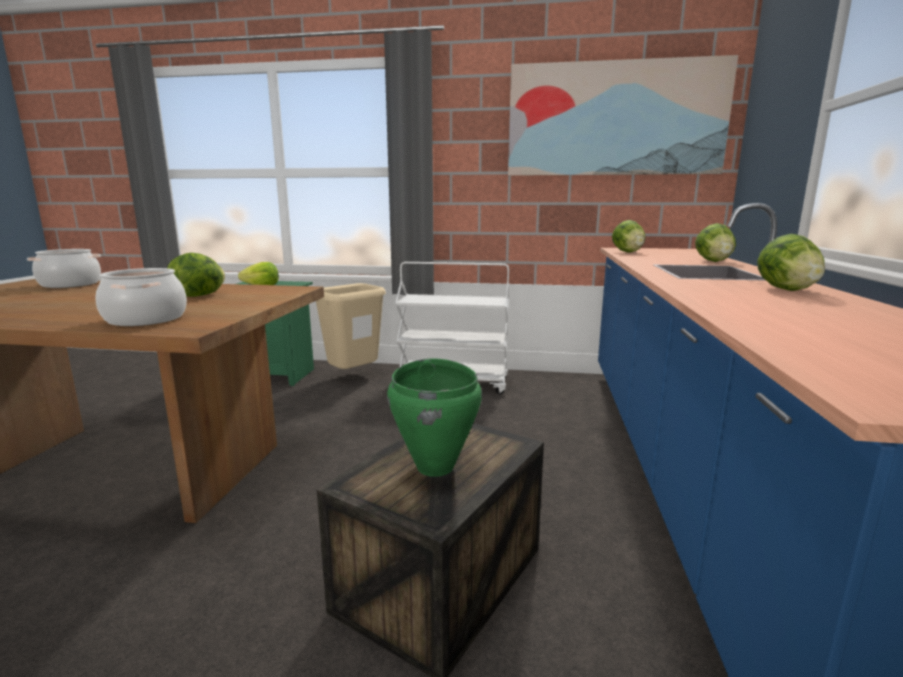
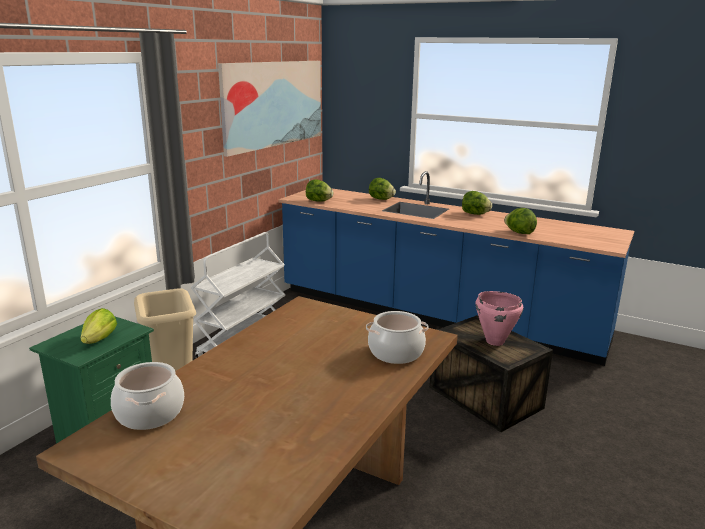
camera: 70 degrees left, 5 degrees up
(200, 296) = (305, 339): lettuce -> lettuce (519, 233)
(436, 466) = (494, 341): green cooking pot -> pink cooking pot

